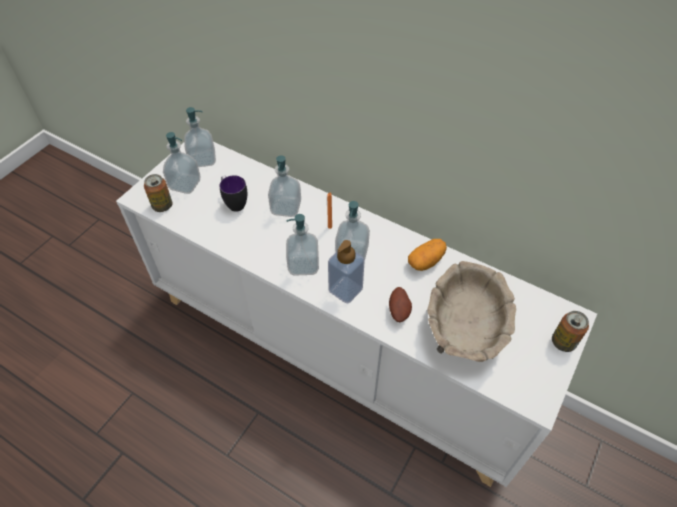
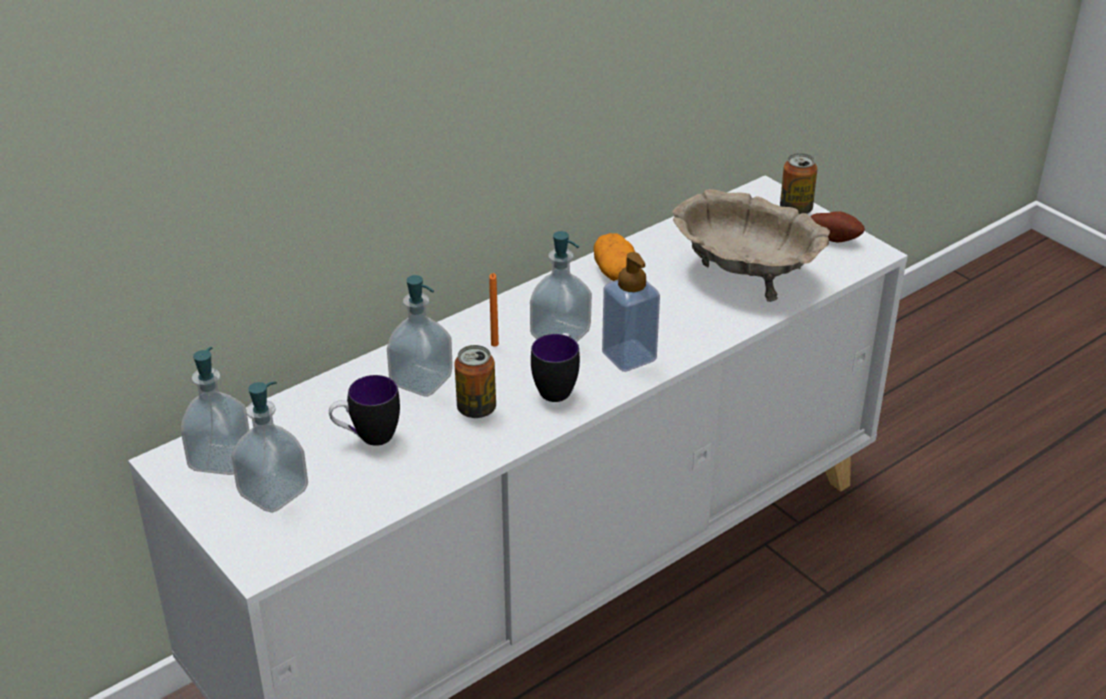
camera: 70 degrees left, 15 degrees down
(162, 206) = (310, 531): can -> can (476, 409)
(303, 265) = (558, 387): soap dispenser -> mug
(399, 310) = (690, 318): potato -> potato (834, 238)

